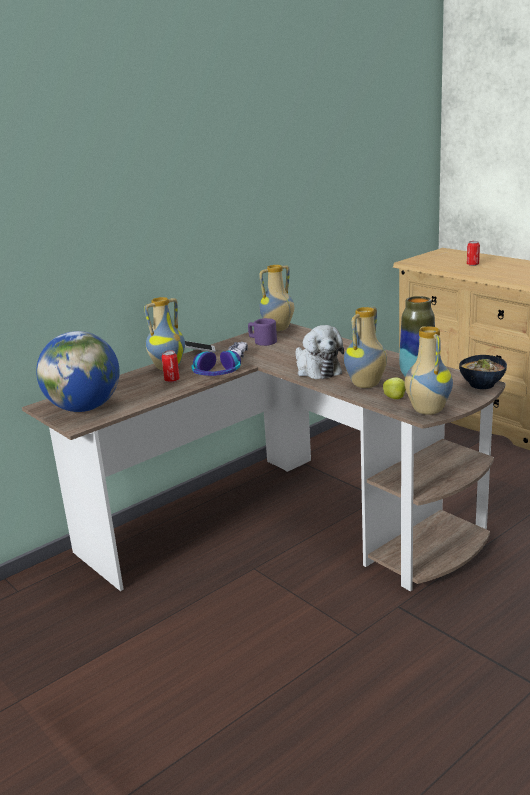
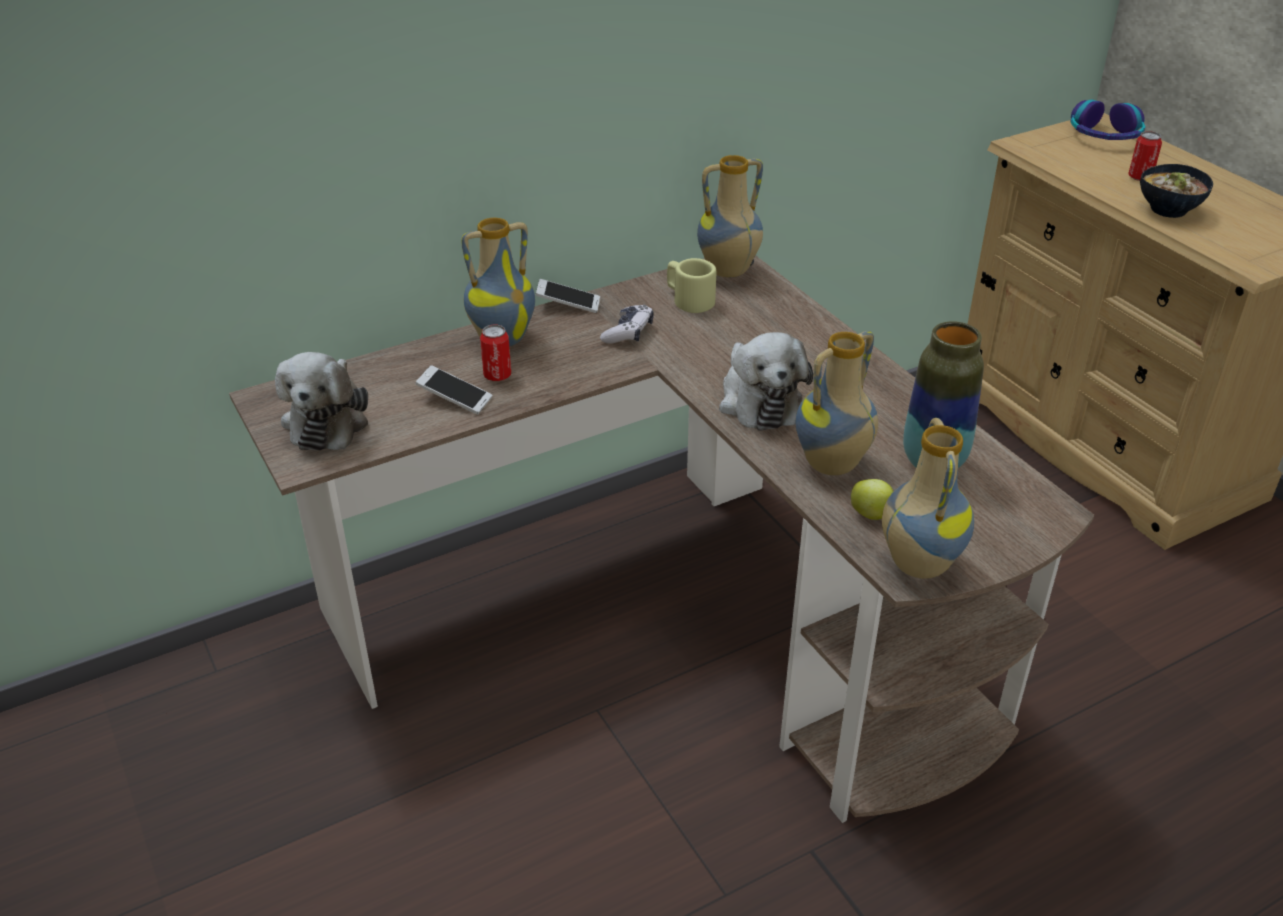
camera: 10 degrees right, 15 degrees up
(84, 408) = (328, 420): globe -> plush toy
(152, 391) = (455, 399): none -> phone
(216, 374) = (579, 374): headphones -> headphones (1104, 136)
(262, 341) = (688, 300): purple mug -> beige mug
(482, 385) = (1048, 512): bowl -> bowl (1169, 210)

